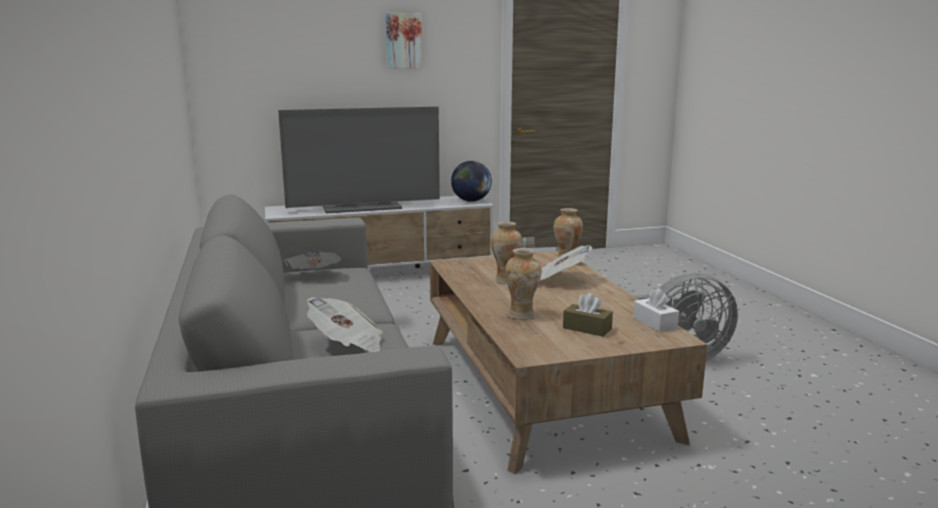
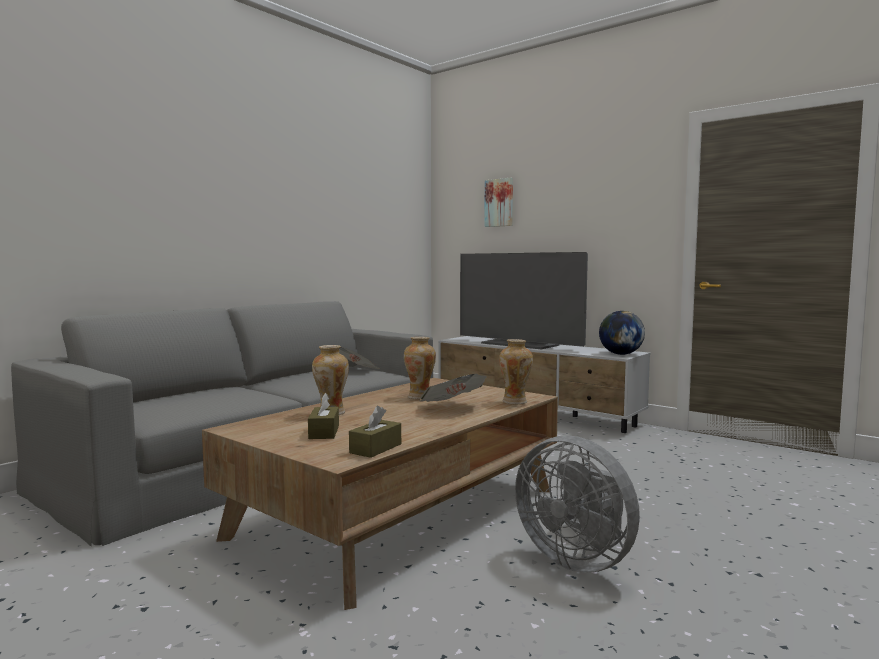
camera: 55 degrees right, 10 degrees down
(347, 344) = (226, 397): newspaper -> none
(403, 41) = (582, 193): picture -> picture (499, 202)
(654, 323) = (375, 448): white tissue box -> brown tissue box

